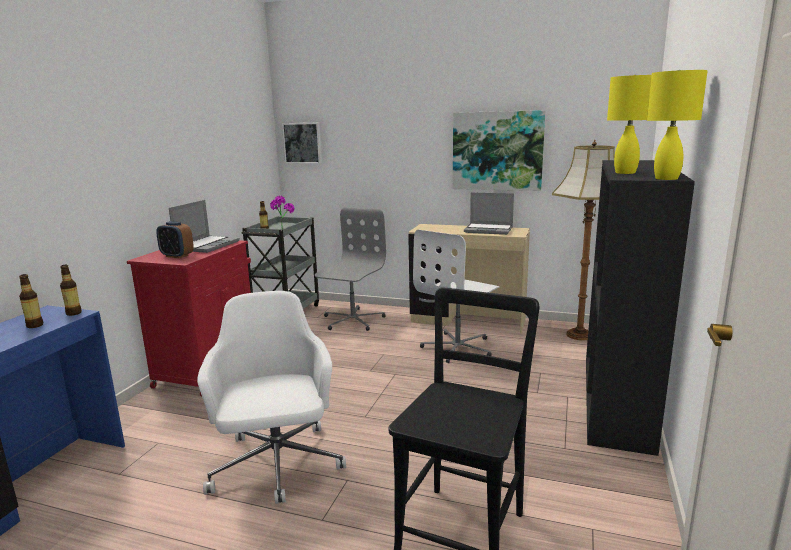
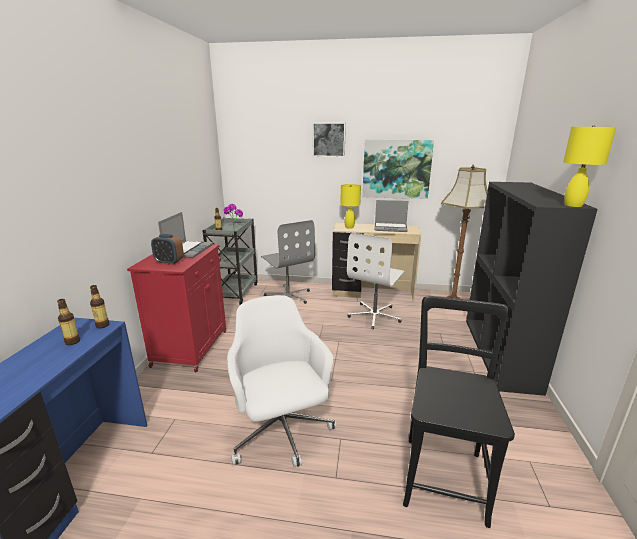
camera: 10 degrees left, 5 degrees up
(303, 143) = (242, 160): picture -> picture (329, 139)
(352, 320) = (288, 296): grey office chair -> grey office chair turned 135 degrees clockwise
(625, 172) = (532, 197): yellow table lamp -> yellow table lamp (349, 227)

